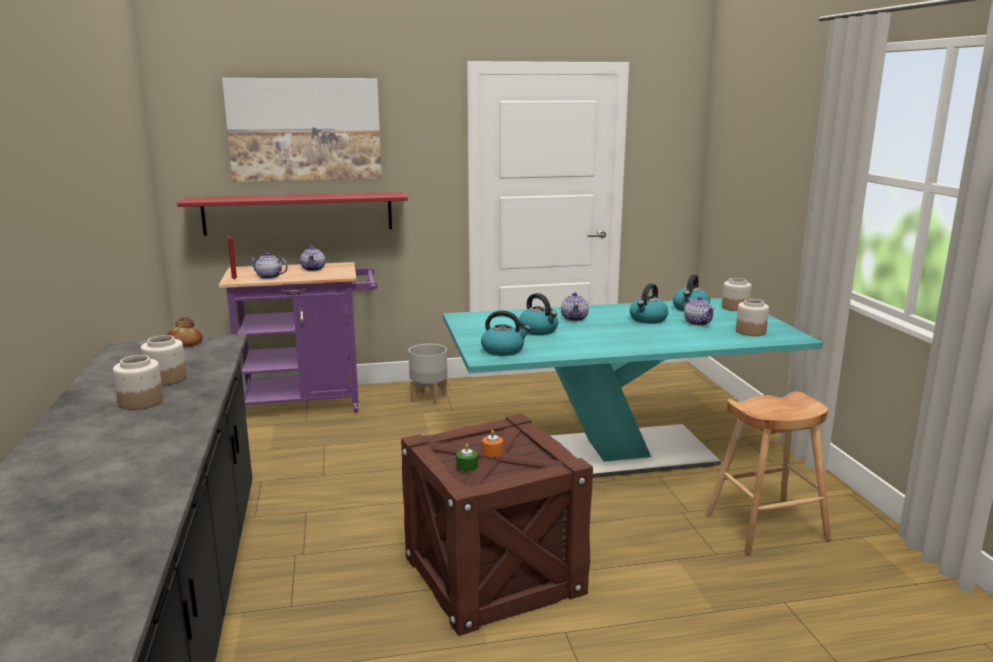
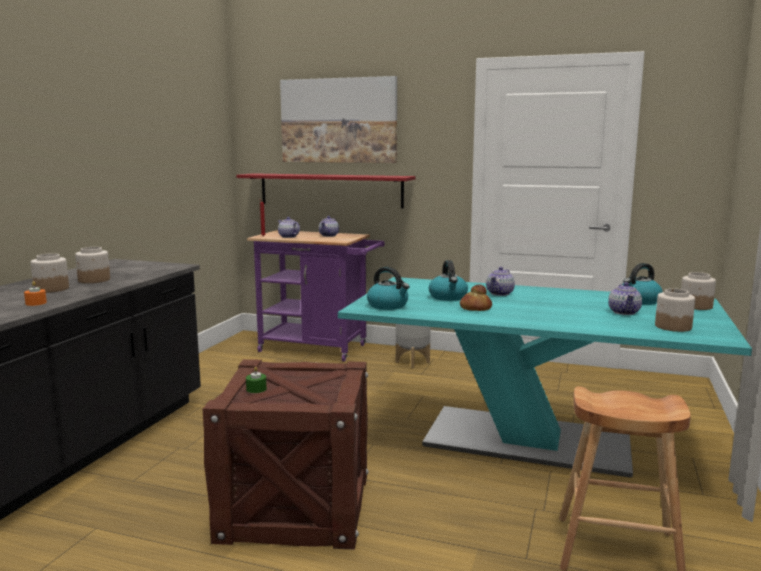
camera: 30 degrees right, 5 degrees down
(183, 344) = (149, 265): bread -> bread (475, 308)
(492, 452) = (292, 383): orange candle -> orange candle (36, 303)
(648, 319) = (573, 303): kettle -> none

